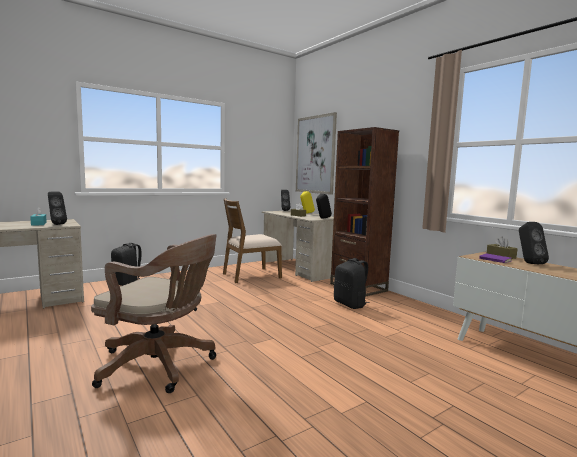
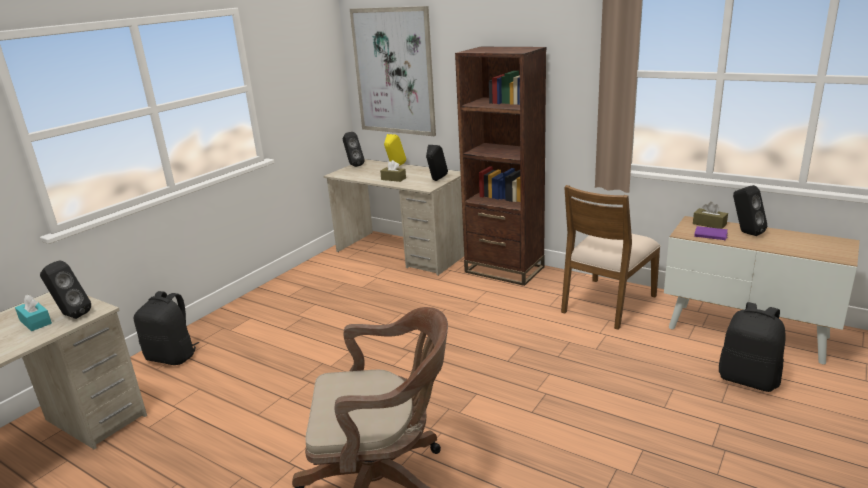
camera: 20 degrees left, 15 degrees up
(251, 275) = (344, 285): brown chair -> brown chair (607, 303)
(350, 304) = (519, 305): black backpack -> black backpack (748, 379)

